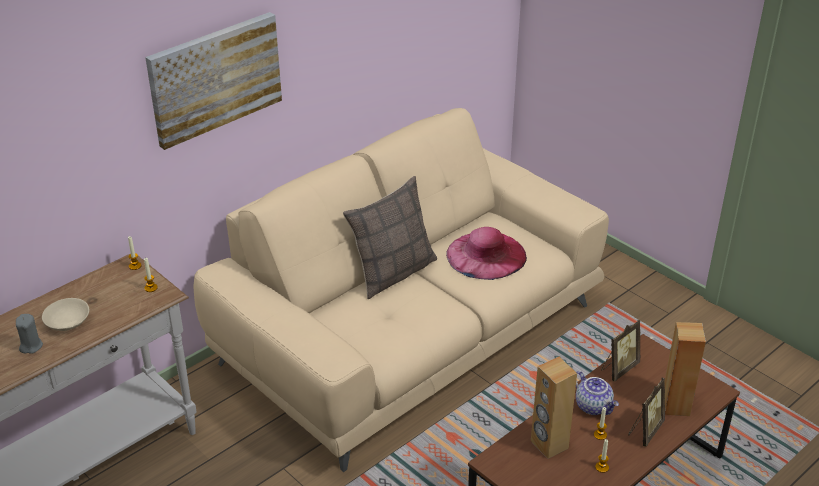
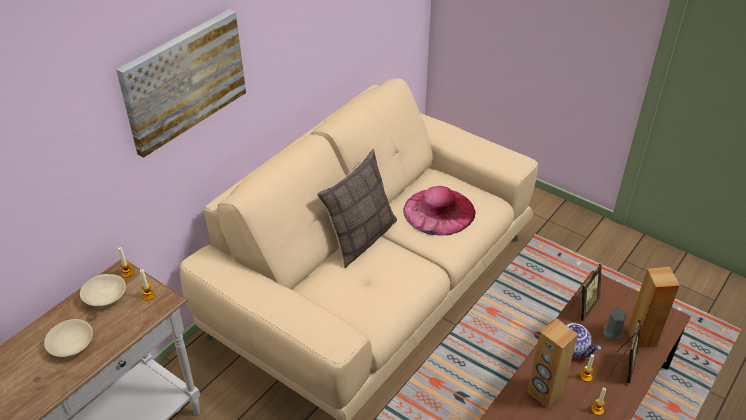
camera: 10 degrees left, 5 degrees up
(31, 346) = (38, 378): grey candle -> grey candle (612, 333)
(109, 284) = (106, 296): none -> beige bowl

